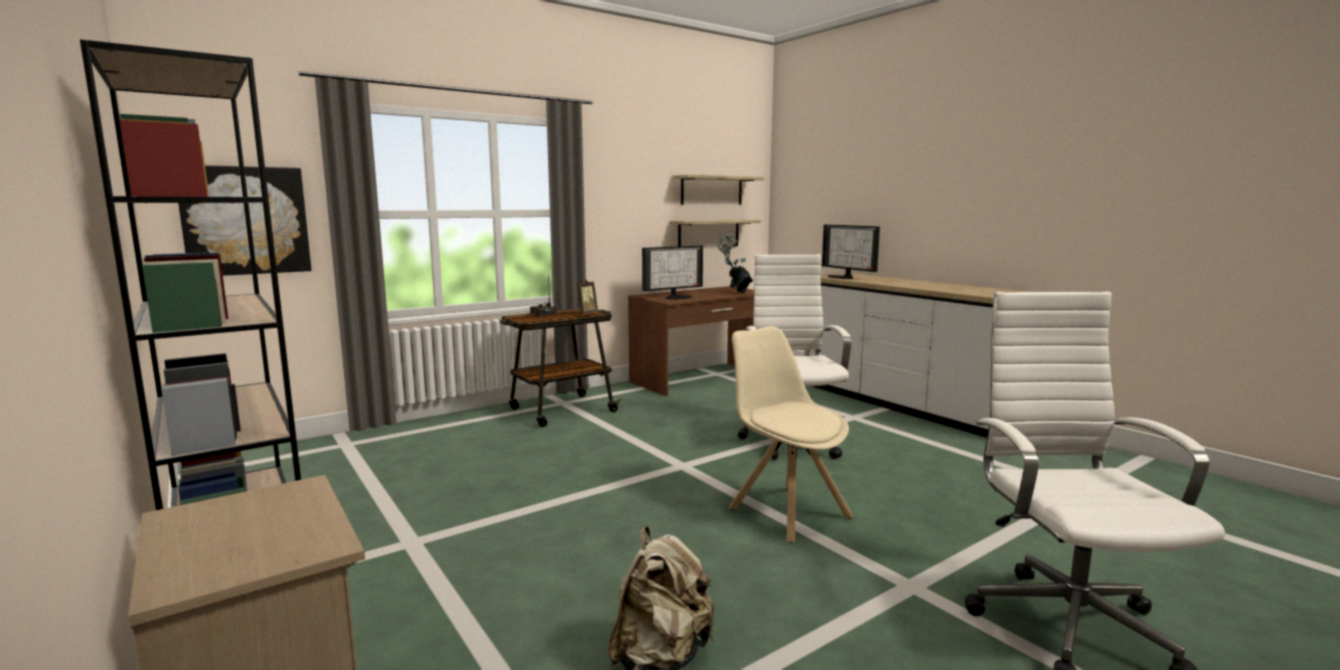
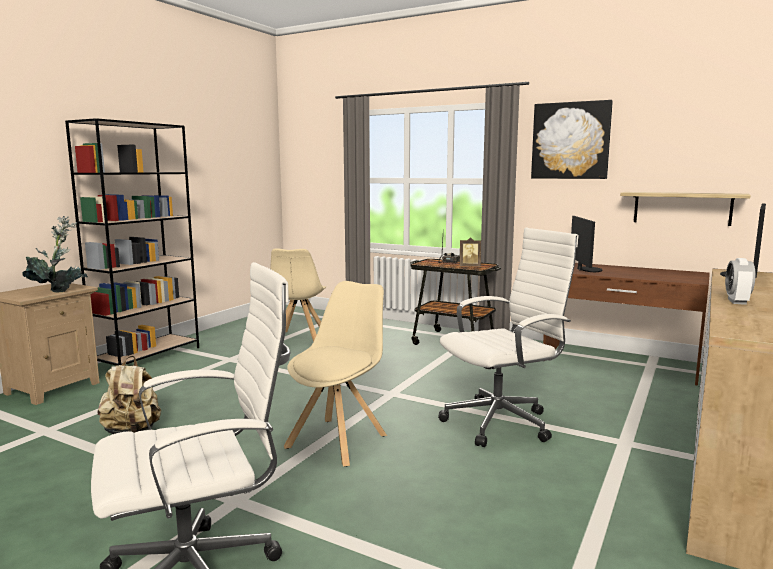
camera: 65 degrees right, 0 degrees up
(246, 220) = (316, 182): picture -> picture (570, 140)
(405, 480) = (299, 340): none -> beige chair
(677, 297) = (587, 269): monitor -> monitor turned 120 degrees counterclockwise
(711, 190) = (691, 158): shelf -> none
(735, 293) = (662, 277): potted plant -> potted plant (59, 290)
(927, 287) = (737, 301): none -> alarm clock

